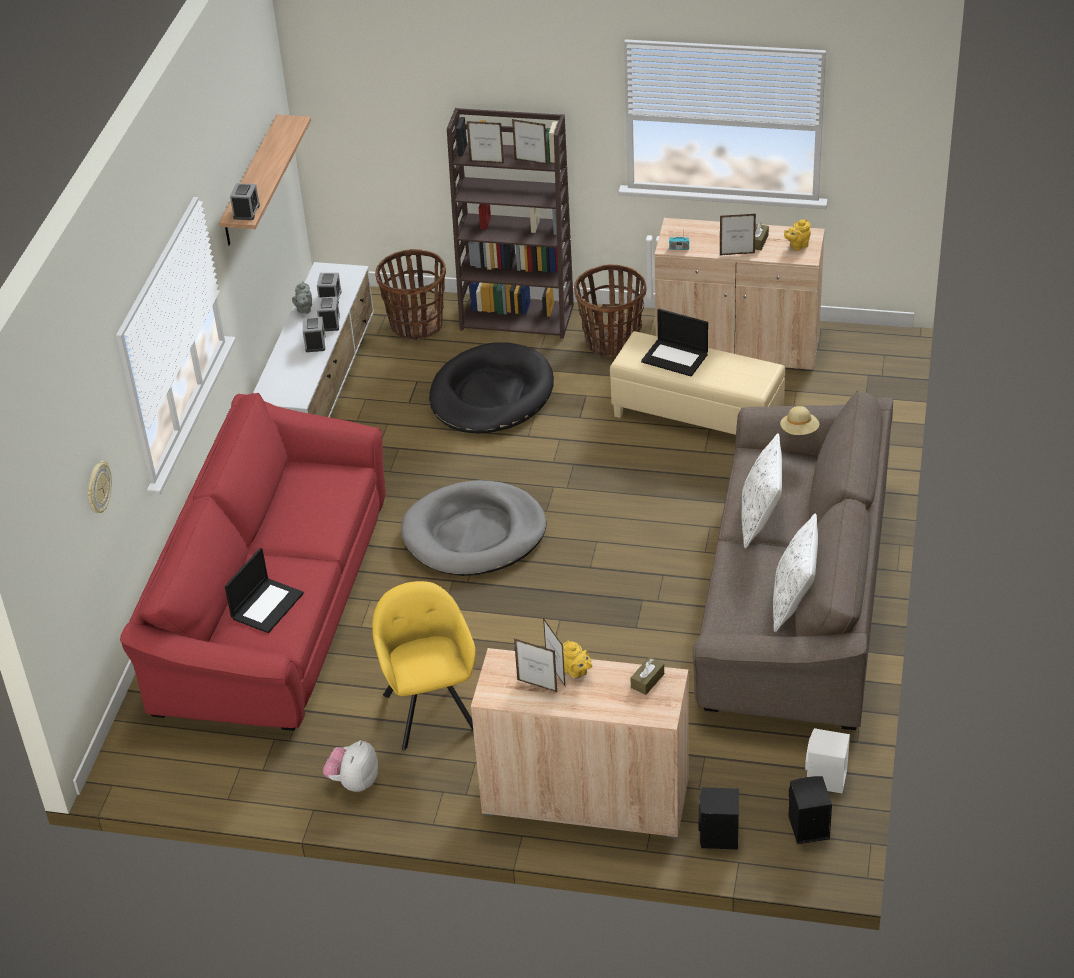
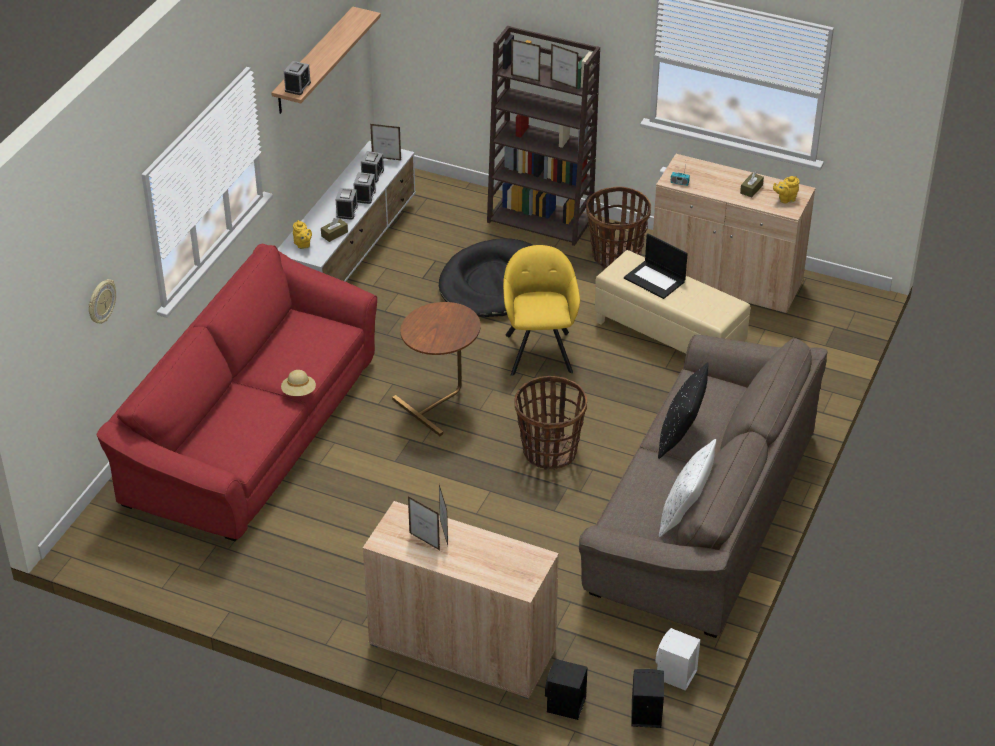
camera: 10 degrees right, 0 degrees up
(267, 605) = (234, 429): laptop -> none
(304, 309) = (347, 180): grey teapot -> none
(354, 782) = (271, 595): plush toy -> none
(416, 325) = (450, 211): basket -> basket (549, 452)
(430, 708) = (355, 545): yellow armchair -> yellow armchair (539, 350)
(474, 534) = (441, 402): grey dog bed -> brown side table
(576, 672) = (462, 536): yellow teapot -> yellow teapot (302, 245)
(647, 681) = (520, 556): brown tissue box -> brown tissue box (334, 234)
(737, 254) = (729, 197): picture frame -> picture frame (386, 159)
(760, 519) = (681, 436): white pillow -> black pillow
(799, 431) = (737, 364): beige hat -> beige hat (299, 392)

